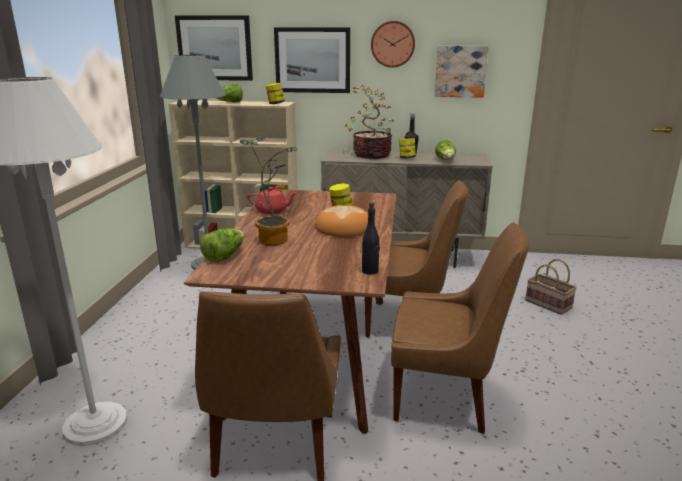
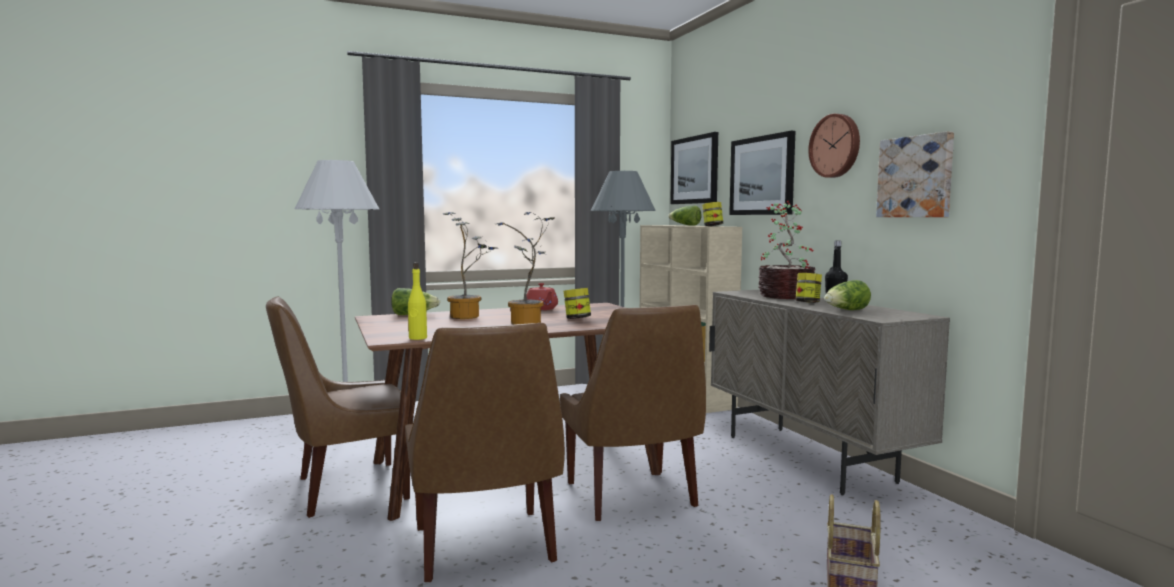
camera: 60 degrees right, 15 degrees down
(343, 227) = (527, 323): bread -> potted plant
(370, 271) = (417, 338): black bottle -> yellow bottle

